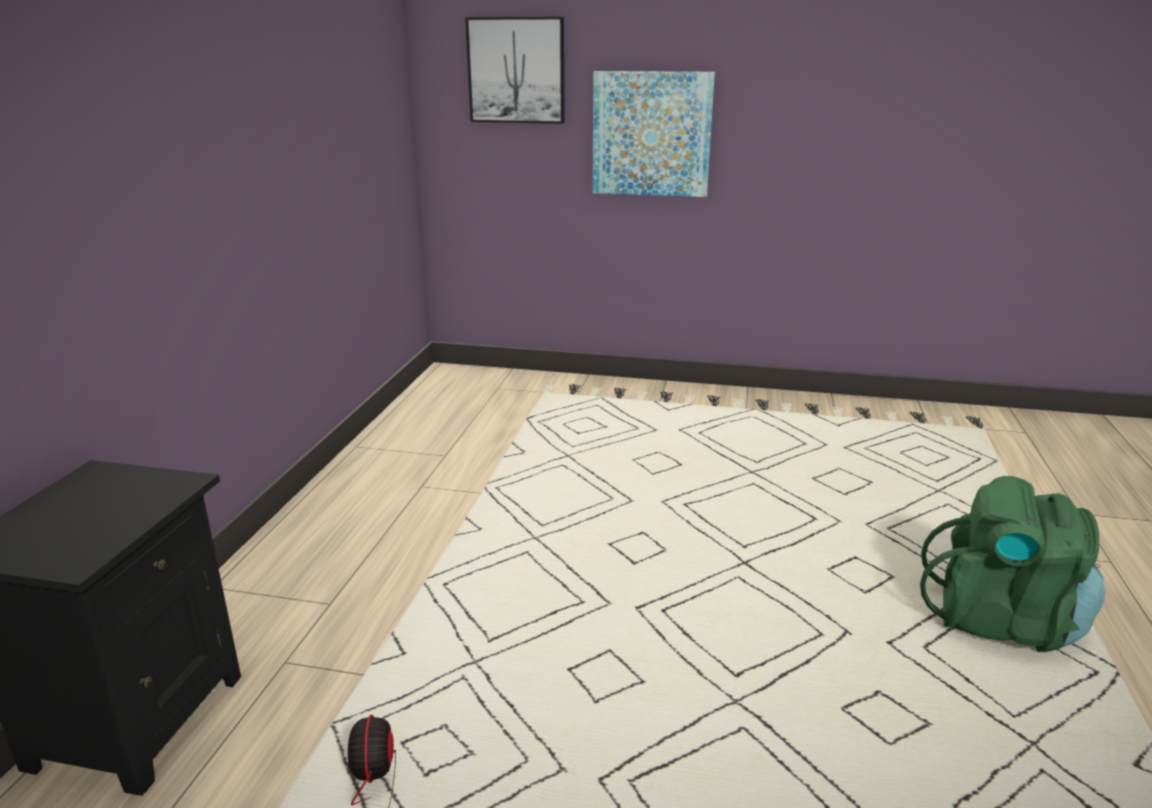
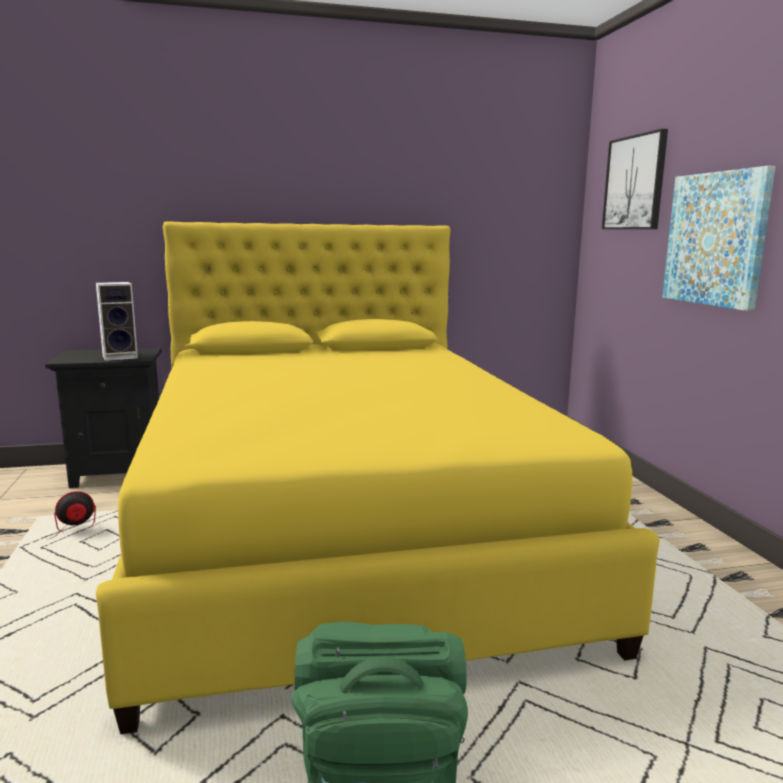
camera: 65 degrees right, 10 degrees down
(133, 500) = (121, 356): none -> speaker
(560, 541) = (344, 529): none -> yellow bed

